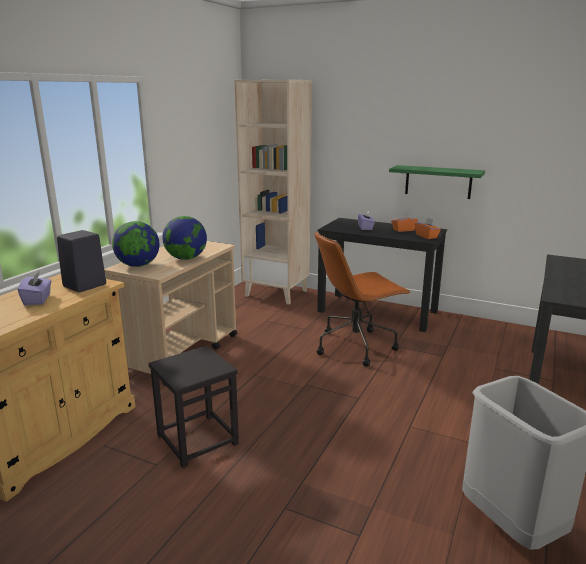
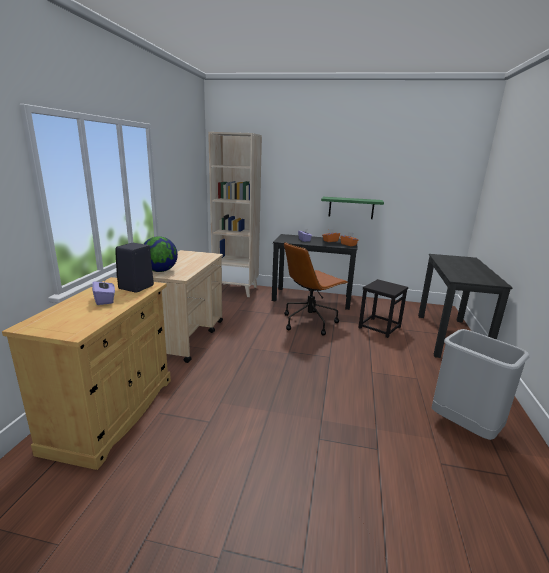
camera: 15 degrees left, 0 degrees up
(186, 258) = (194, 264): globe -> none
(197, 439) = (231, 399): black stool -> black stool (379, 327)

